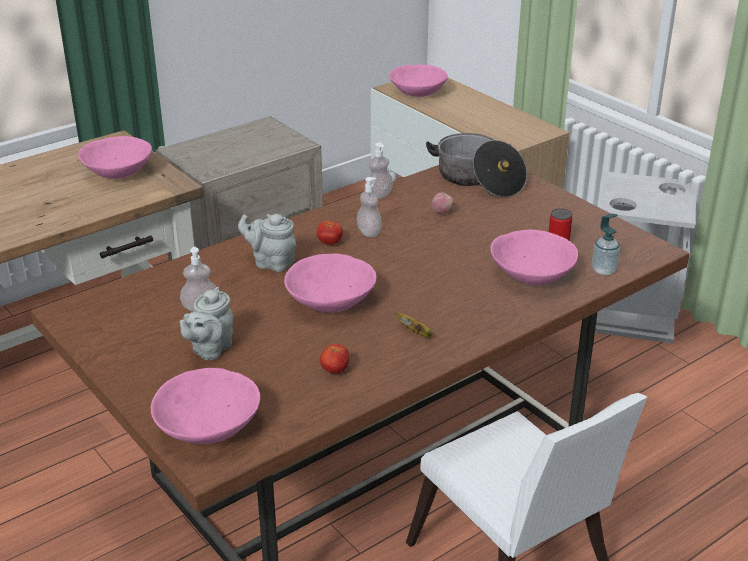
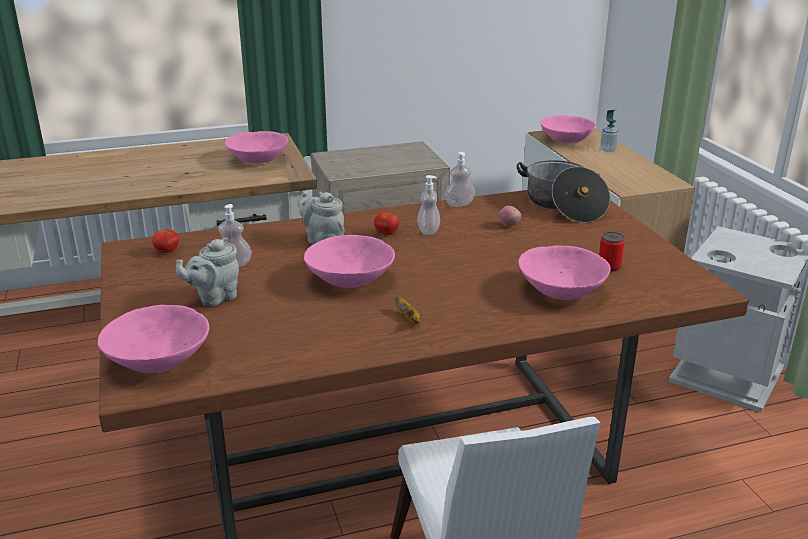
camera: 20 degrees right, 5 degrees down
(335, 370) = (308, 336): tomato -> tomato (166, 251)
(603, 270) = (641, 299): soap dispenser -> soap dispenser (608, 150)

